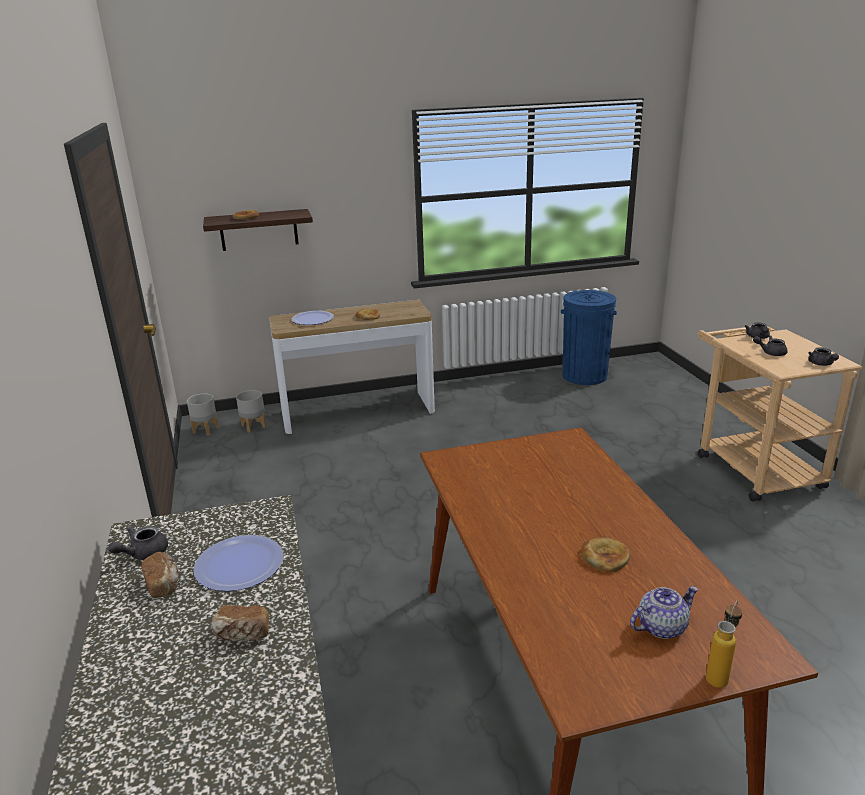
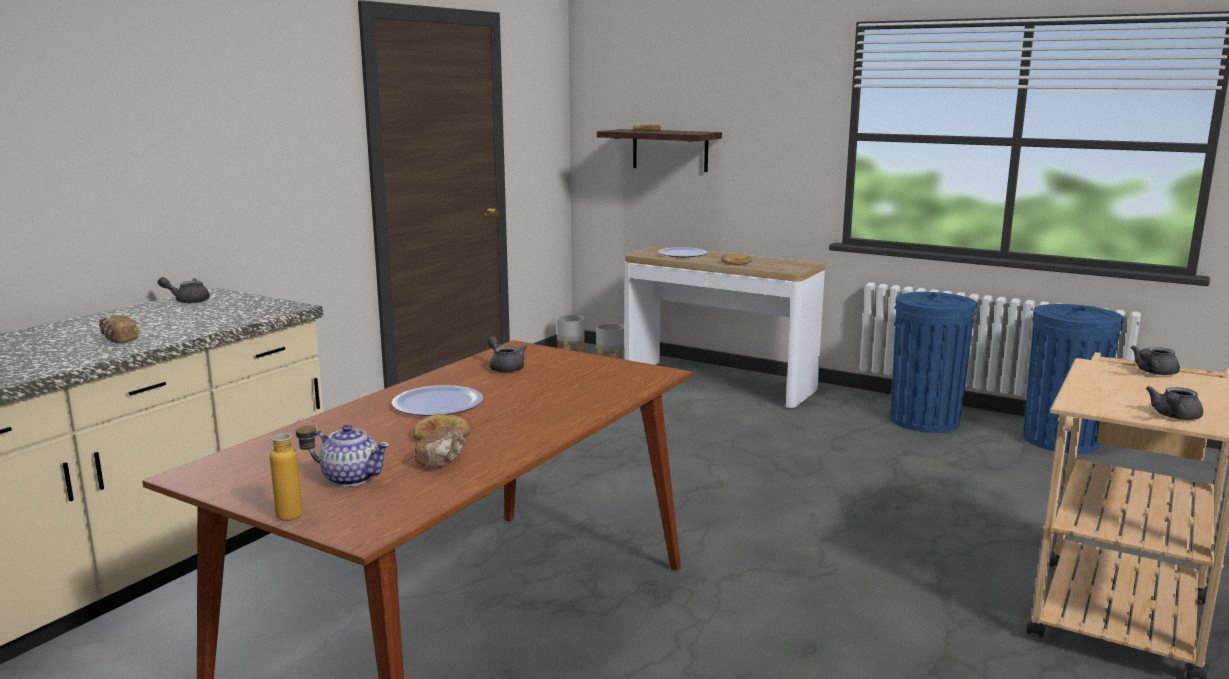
camera: 45 degrees right, 10 degrees down
(163, 584) = (157, 313): bread -> bread (443, 460)
(239, 565) = (204, 319): plate -> plate (437, 403)
(511, 390) = (924, 420): none -> blue trash can
(770, 353) = (1123, 387): grey teapot -> grey teapot (505, 367)

